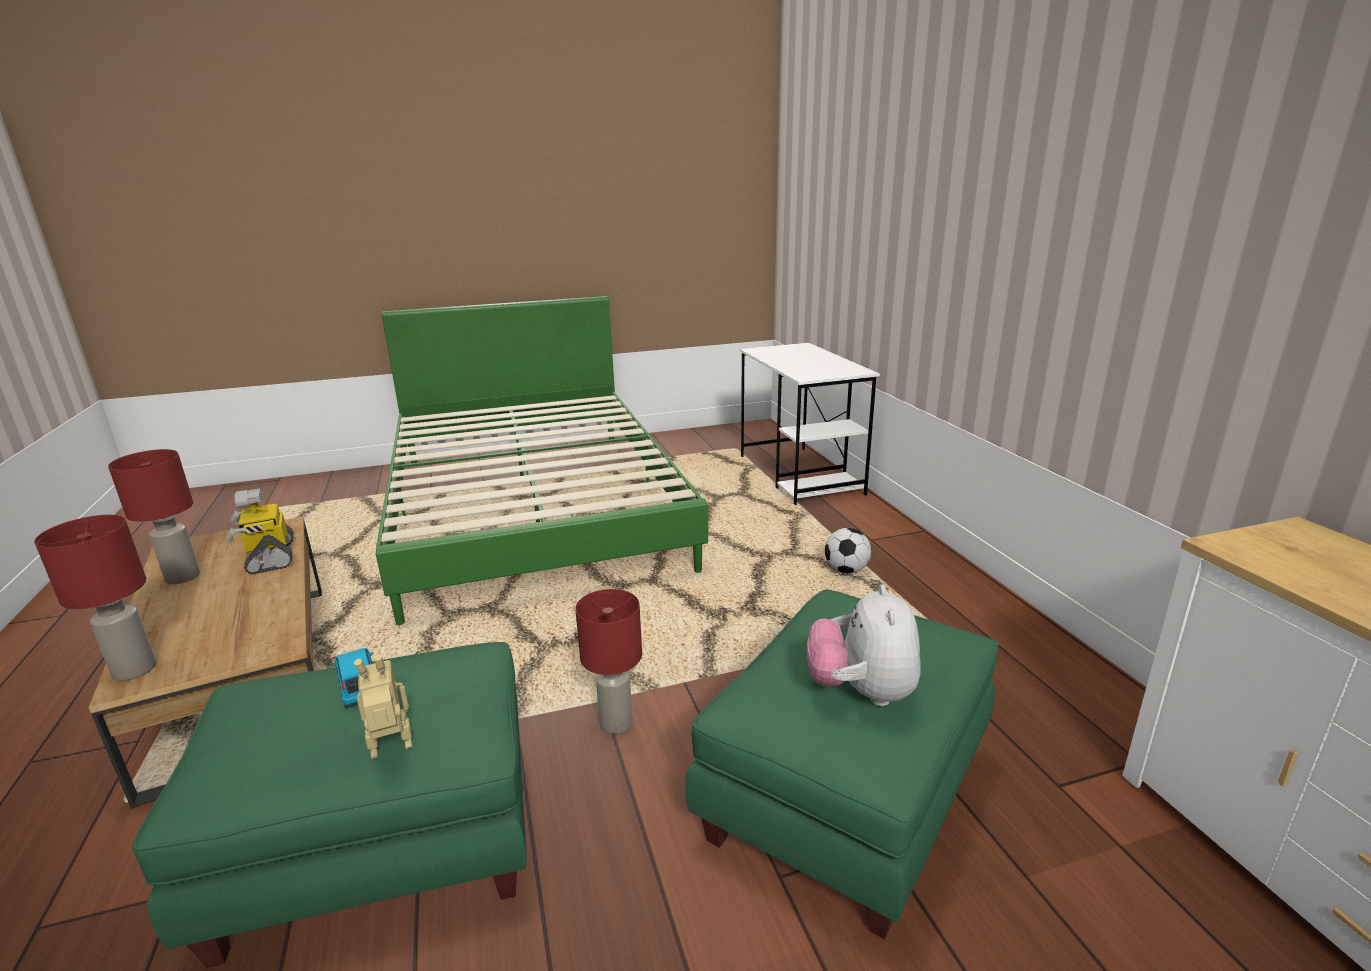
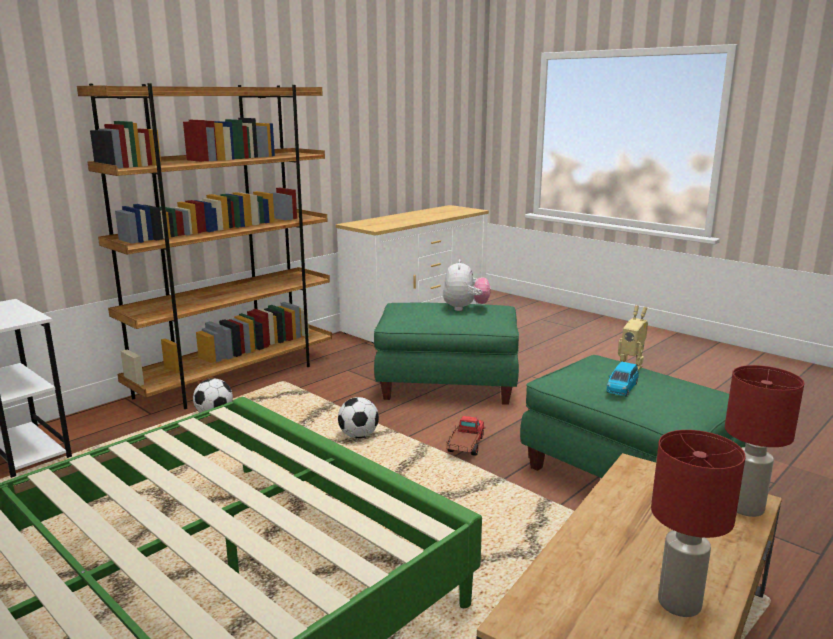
camera: 120 degrees left, 5 degrees down
(270, 557) = (575, 569): toy robot -> none
(616, 722) = (465, 446): red table lamp -> toy truck
(718, 648) = (359, 436): none -> football
(861, 692) = (465, 308): plush toy -> plush toy turned 60 degrees counterclockwise
(964, 596) = (235, 378): none -> brown bookcase

